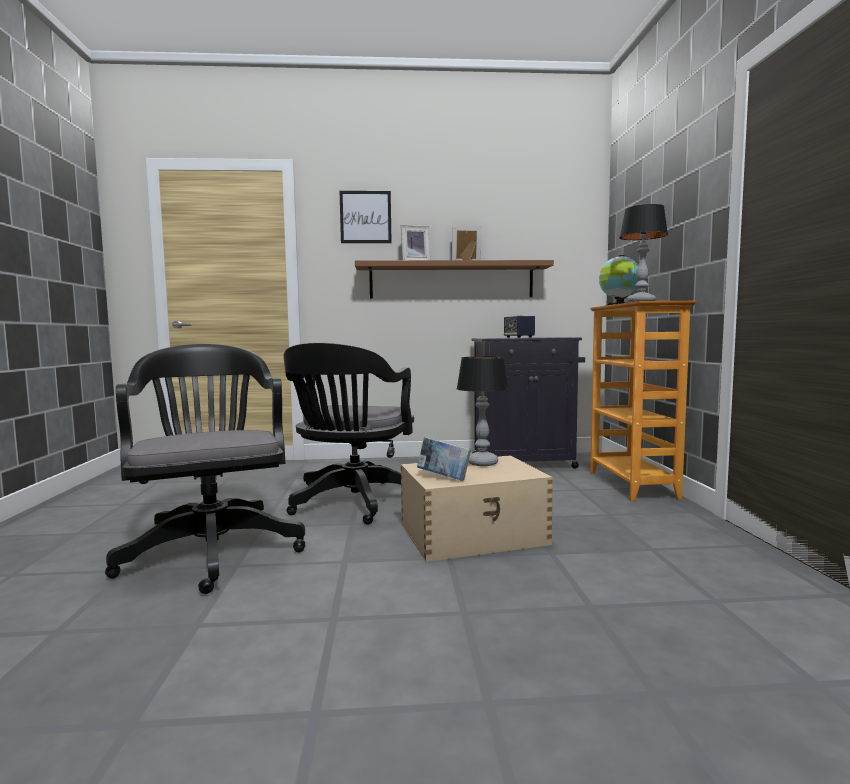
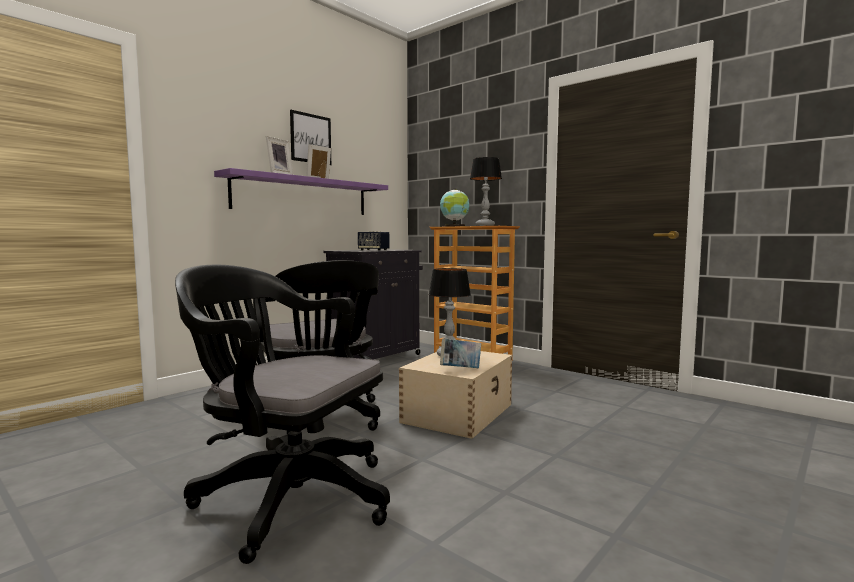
camera: 45 degrees left, 0 degrees up
(365, 217) = (222, 120): picture -> picture (311, 138)
(451, 281) = (303, 196): brown shelf -> purple shelf

